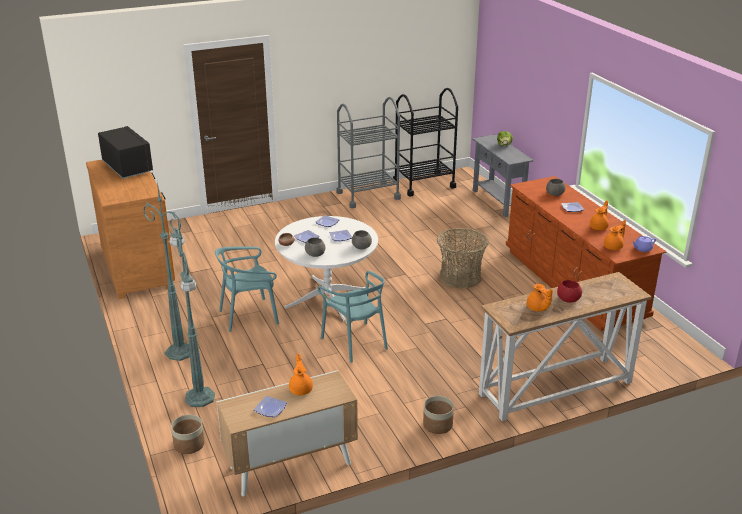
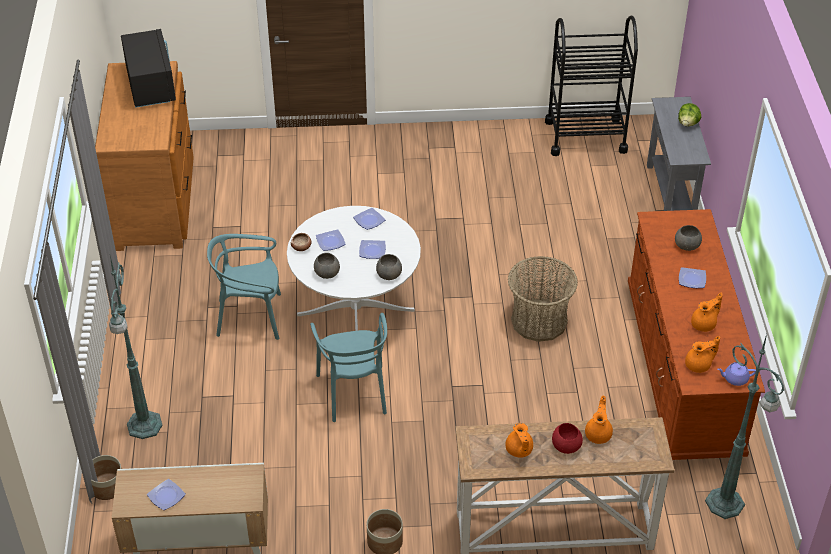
camera: 20 degrees right, 15 degrees up
(181, 352) = (151, 353): green floor lamp -> green floor lamp (726, 504)
(301, 389) = (211, 478): orange teapot -> orange teapot (598, 434)
(368, 195) = (497, 141): grey cart -> none

